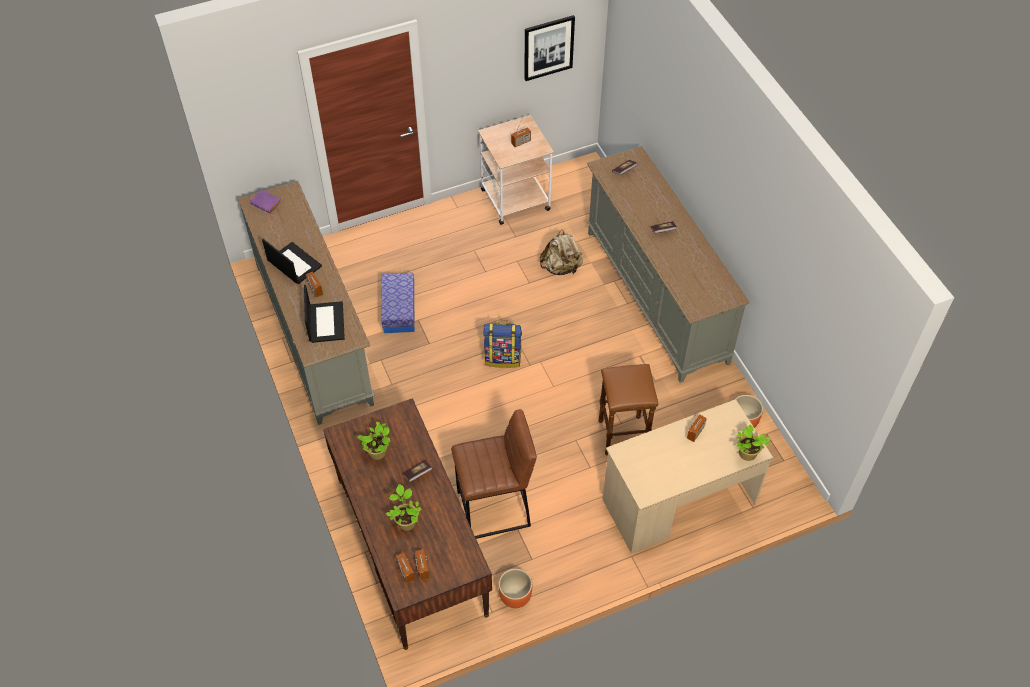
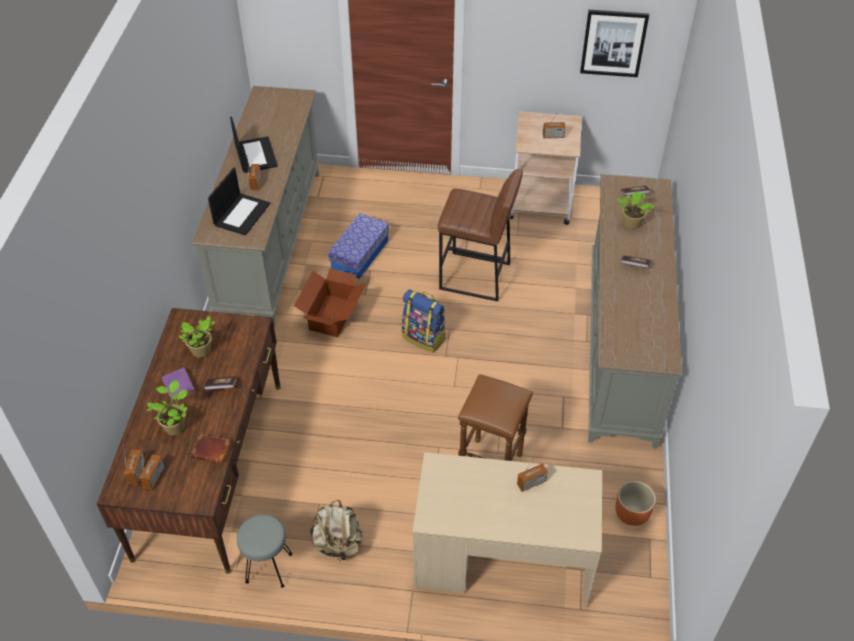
camera: 30 degrees right, 5 degrees down
(267, 203) = (274, 98): purple book -> purple book (180, 387)
(416, 373) = (333, 315): none -> cardboard box
(451, 525) = (213, 450): none -> brown book
(495, 508) = (312, 473): brown stool -> brown stool (476, 276)
(515, 596) = (268, 567): orange planter -> grey stool
(561, 267) = (542, 280): beige backpack -> beige backpack (338, 543)
(747, 455) = (572, 534): potted plant -> potted plant (630, 224)

